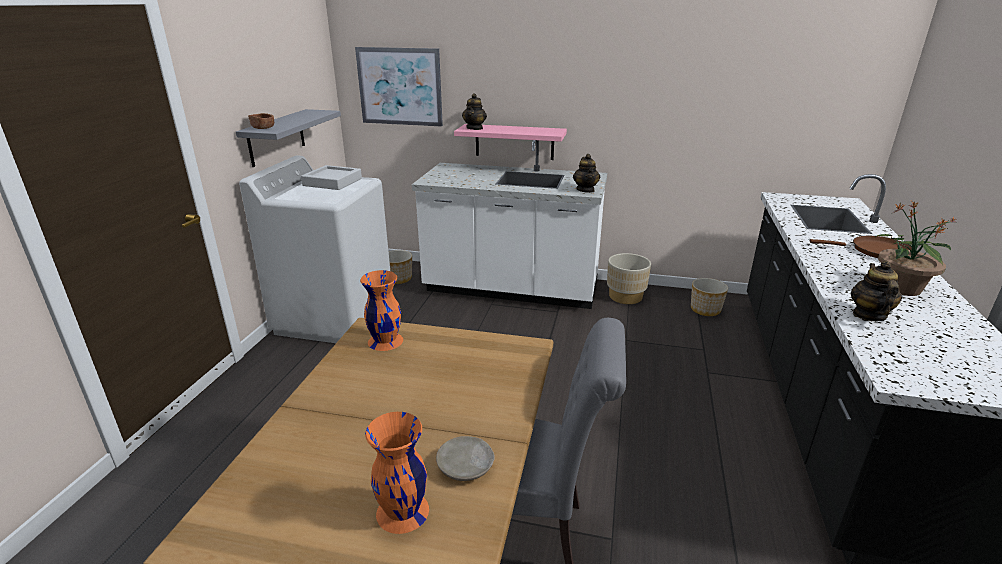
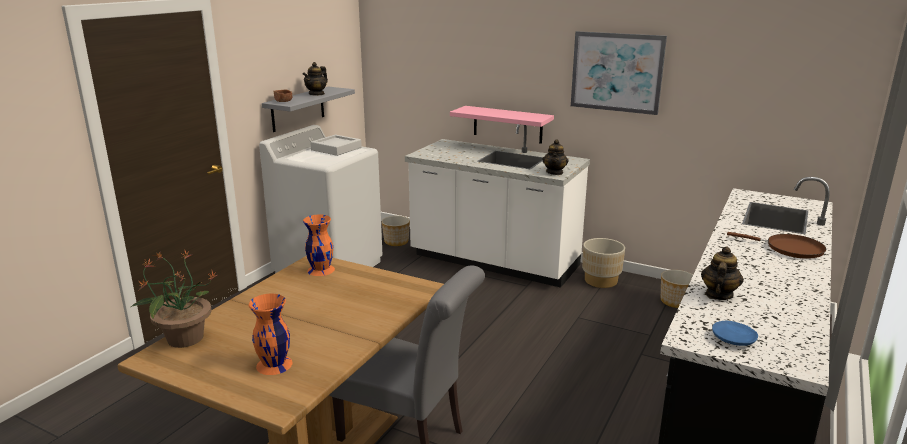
camera: 15 degrees right, 5 degrees down
(400, 86) = (412, 70): picture -> picture (616, 72)
(466, 466) = (329, 348): beige plate -> none
(475, 128) = (470, 110): teapot -> teapot (316, 94)
(900, 288) = (775, 279): potted plant -> potted plant (184, 338)
(941, 371) = (734, 339): none -> blue plate

